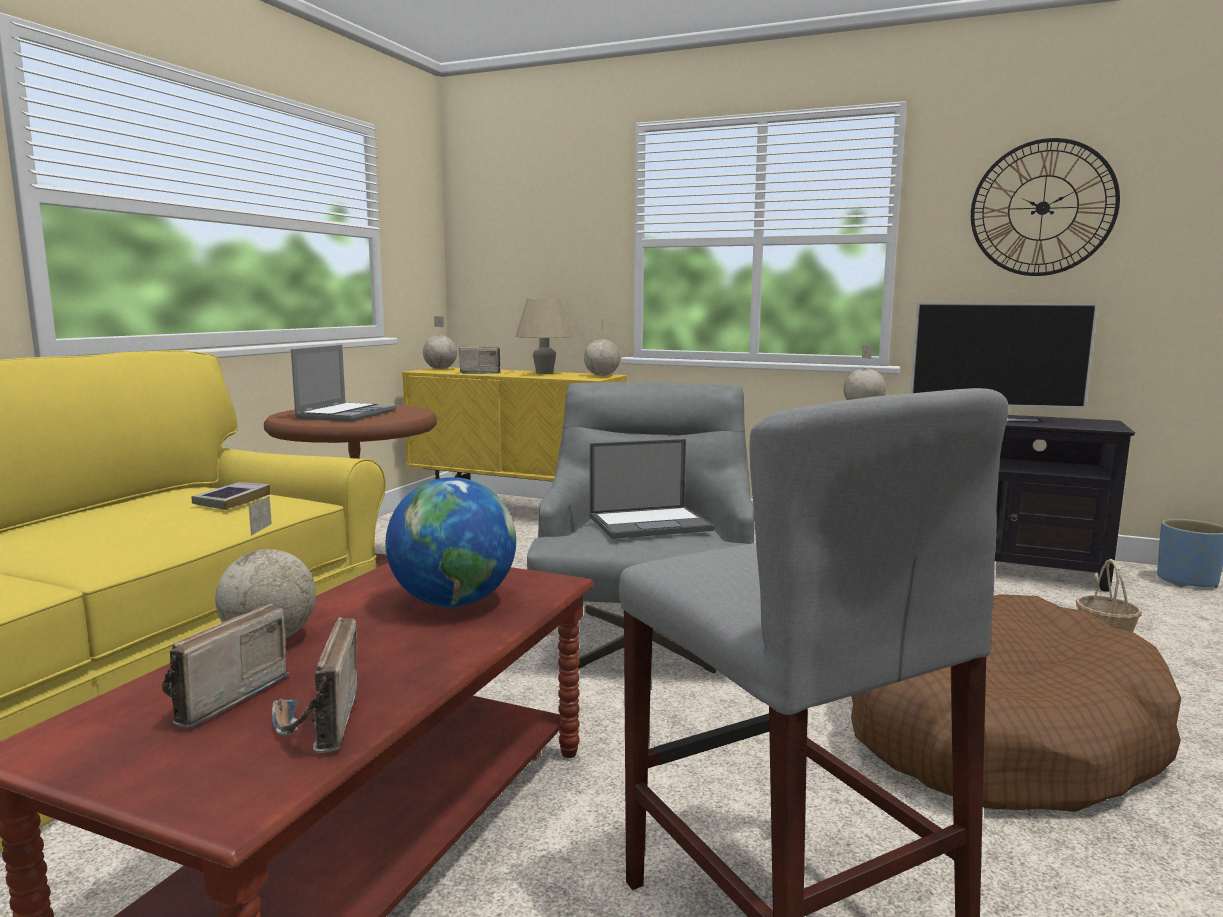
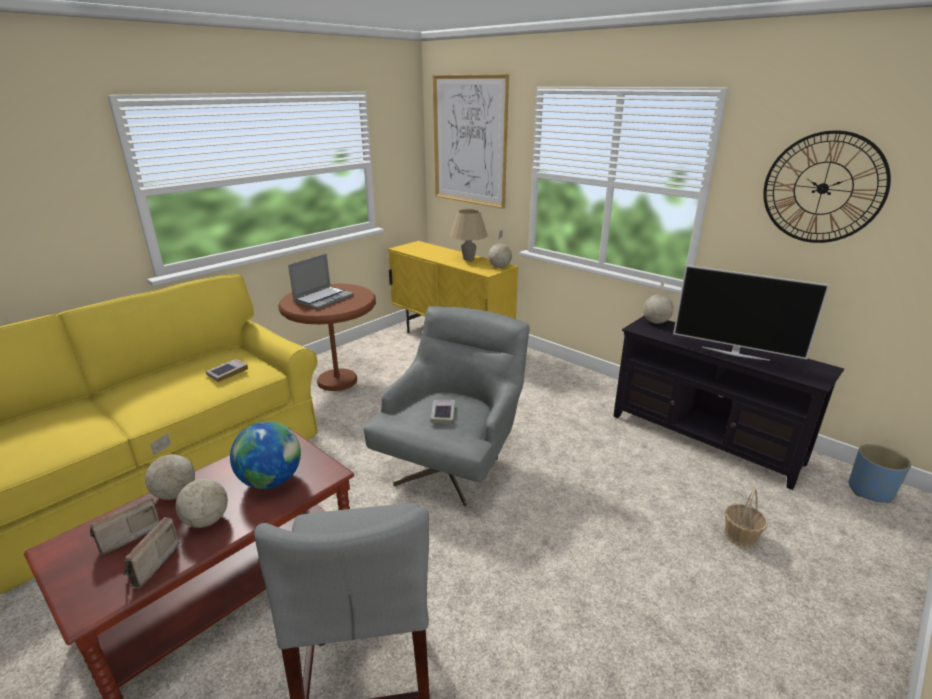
camera: 20 degrees right, 15 degrees up
(440, 369) = (414, 245): globe -> globe (207, 520)
(481, 373) = (430, 255): radio -> none
(526, 209) = (469, 141): none -> picture
(651, 523) = (442, 414): laptop -> book
(998, 736) = (588, 600): brown dog bed -> none

